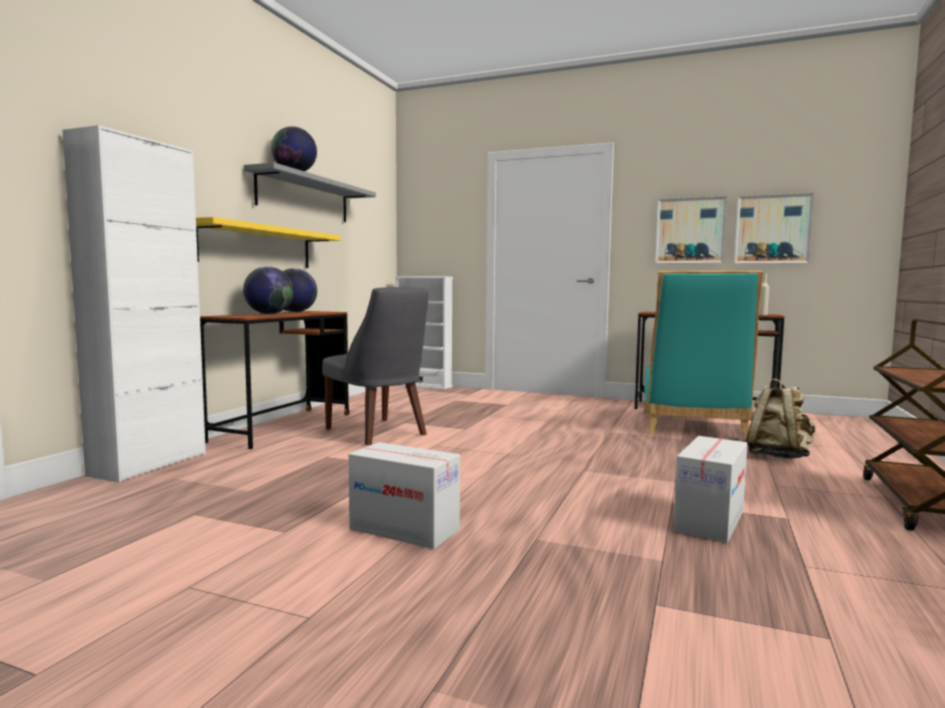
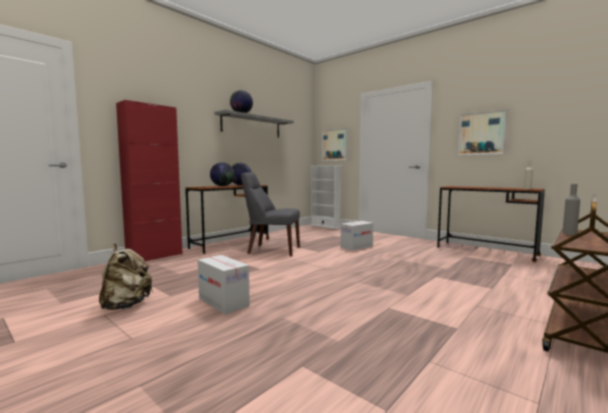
camera: 20 degrees right, 0 degrees up
(149, 464) = (155, 257): white cabinet -> red cabinet
(257, 247) = (222, 152): yellow shelf -> none
(378, 433) = (271, 250): grey chair -> grey chair turned 120 degrees clockwise
(692, 427) = (462, 262): turquoise chair -> none
(710, 521) = (399, 322): cardboard box -> cardboard box (356, 246)
(772, 229) = (541, 130): picture -> picture (335, 144)
(777, 456) = (503, 287): beige backpack -> beige backpack (126, 305)
(901, 372) = (569, 234): none -> grey bottle

